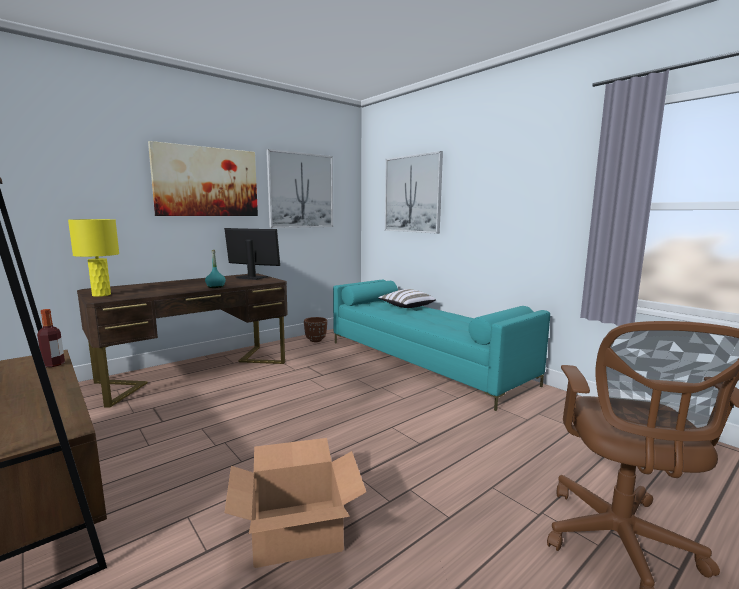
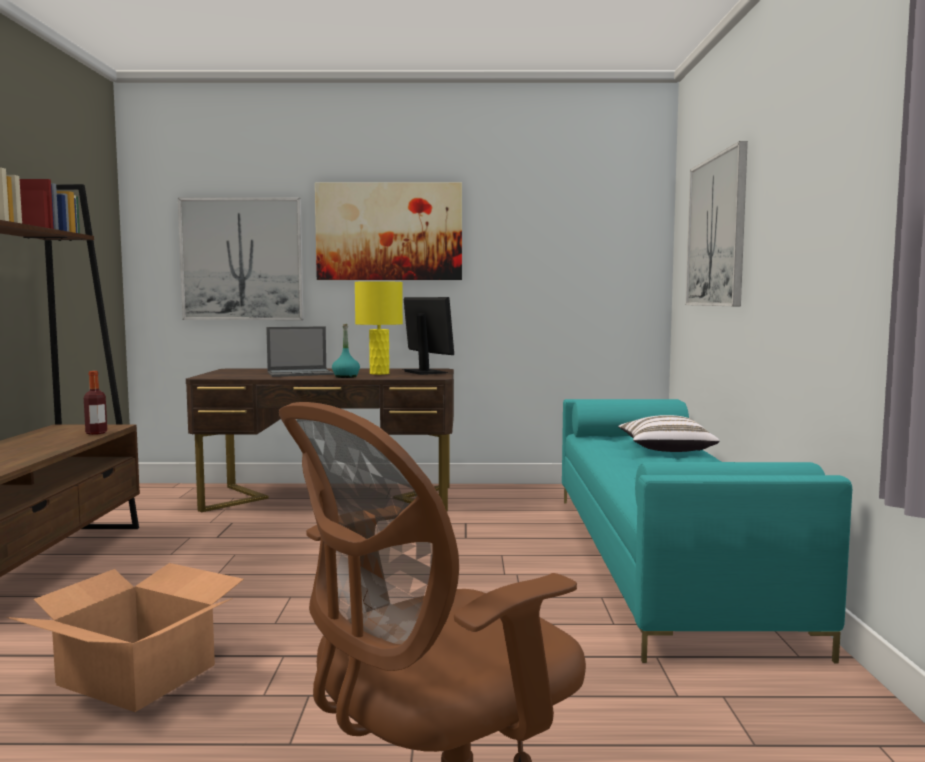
camera: 40 degrees right, 5 degrees down
(101, 295) = (221, 374): yellow table lamp -> yellow table lamp (379, 373)
(170, 287) = (301, 373): none -> laptop
(301, 190) = (543, 238): picture -> picture (242, 259)
(315, 340) = (541, 494): brown planter -> none

